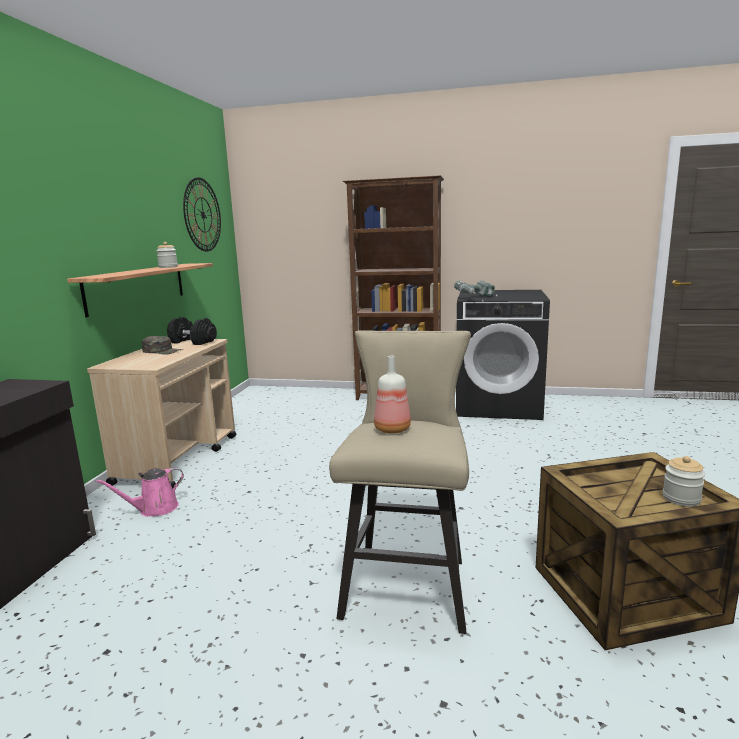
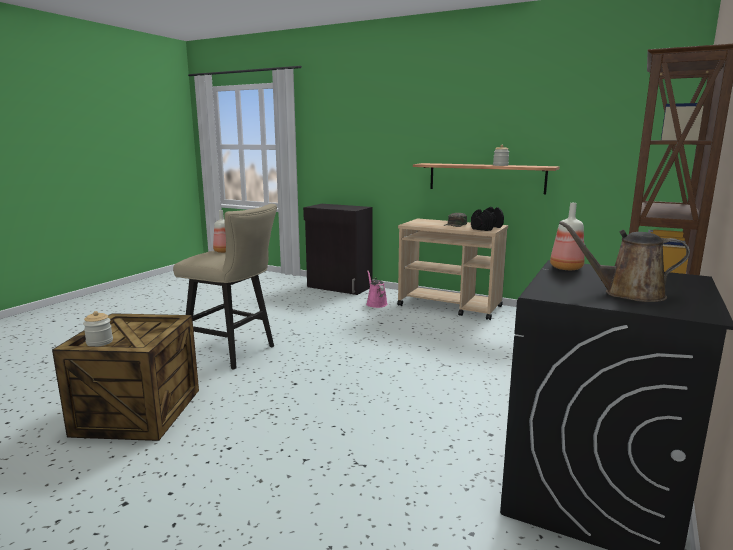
camera: 105 degrees right, 0 degrees up
(202, 215) = (614, 119): wall clock -> none
(476, 298) = (566, 268): power drill -> bottle
(515, 294) = (627, 294): none -> brown watering can

